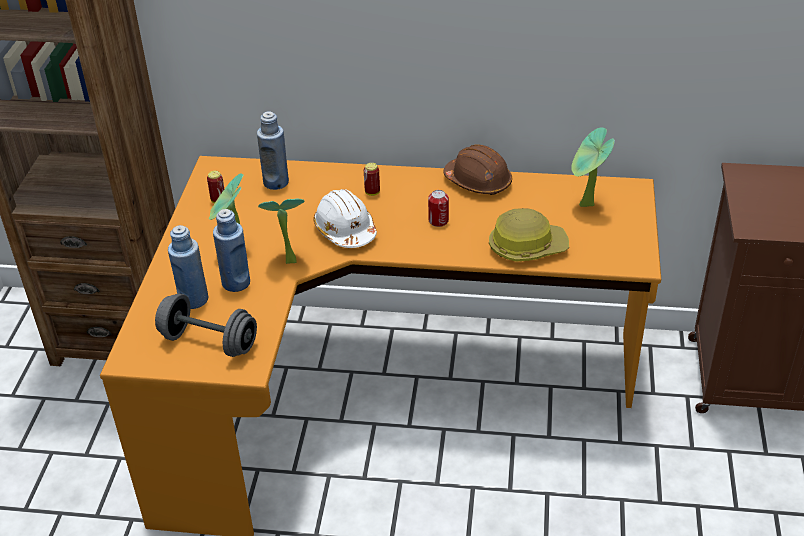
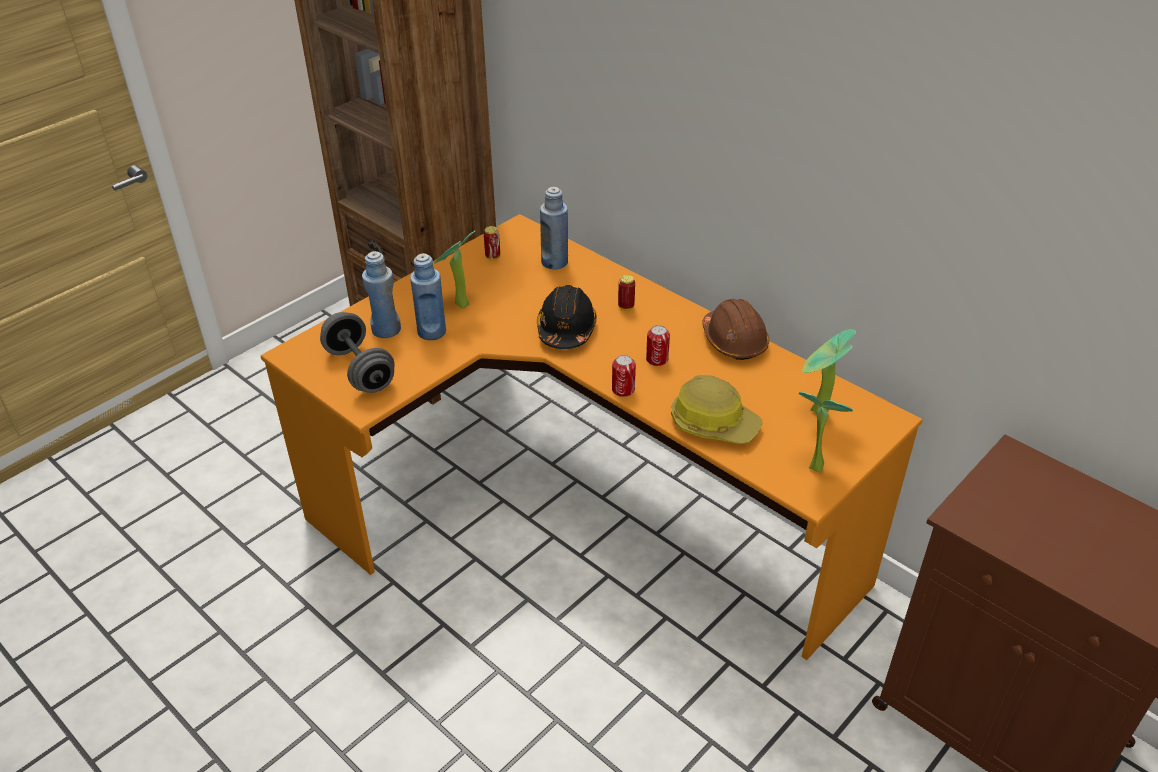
camera: 35 degrees right, 0 degrees up
(288, 259) = (493, 331): potted plant -> potted plant (814, 464)
(345, 230) = (566, 329): white hard hat -> black hard hat
(438, 254) = (623, 389): none -> can

